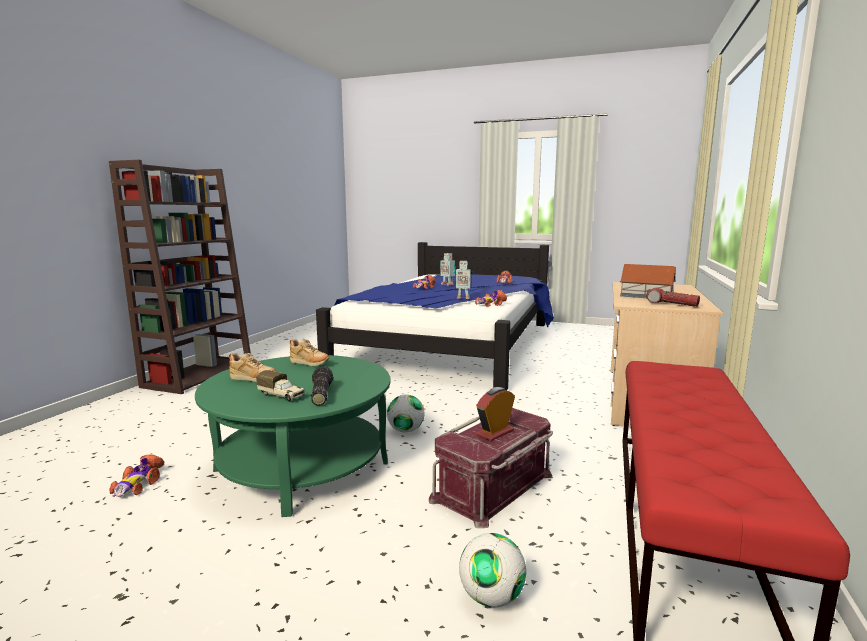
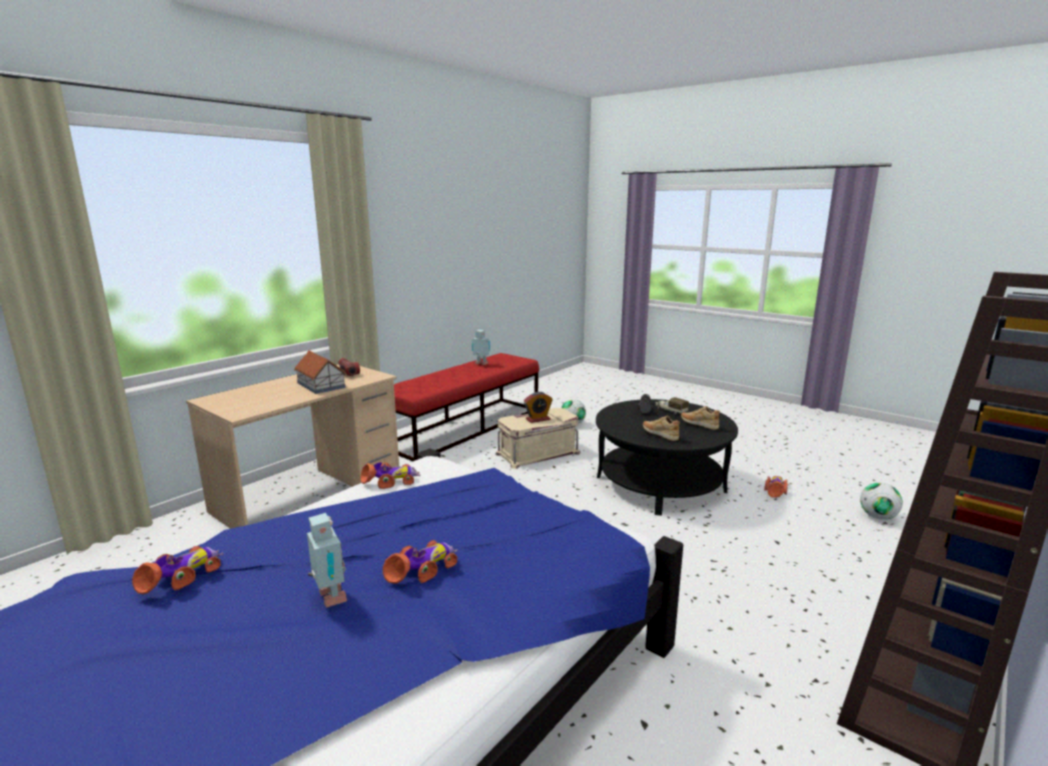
camera: 160 degrees left, 5 degrees up
(302, 466) = (660, 484): green coffee table -> black coffee table
(405, 430) = (572, 499): football -> football (877, 517)
(462, 298) = (418, 491): toy robot -> toy robot (481, 364)
(494, 487) = (537, 452): red storage box -> beige storage box

